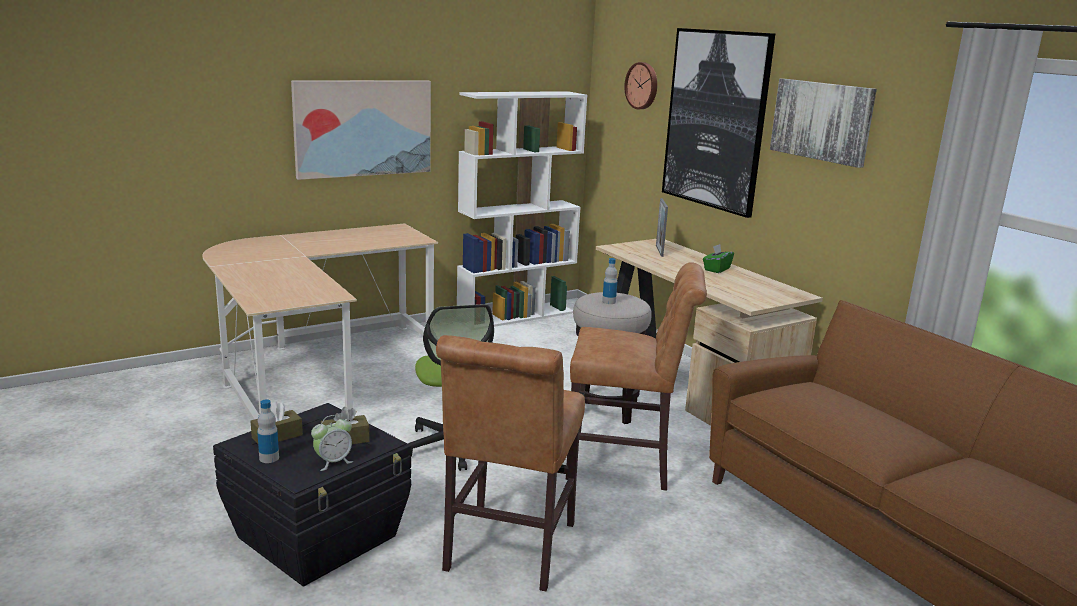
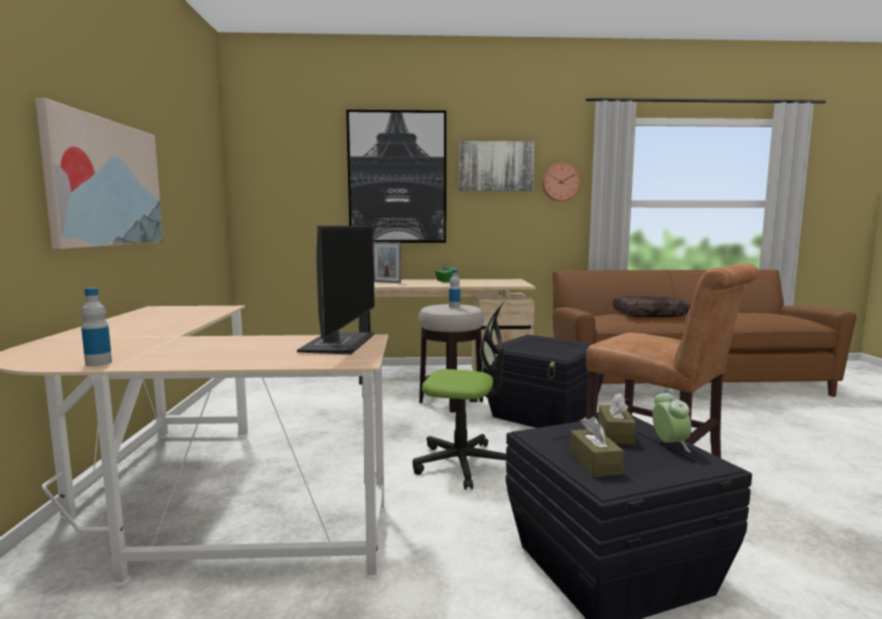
camera: 60 degrees left, 10 degrees down
(269, 458) = (655, 473): bottle -> bottle (98, 363)
(309, 293) = (338, 344): none -> monitor
(516, 316) = (233, 390): white bookcase -> none
(625, 464) = (543, 415): brown chair -> black storage box
(642, 86) = (305, 160): wall clock -> wall clock (560, 182)
(859, 416) = (650, 315): none -> brown pillow

